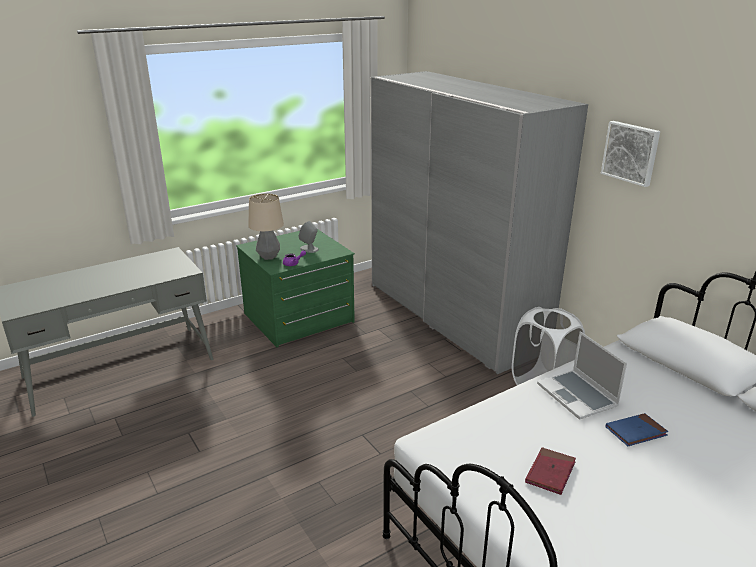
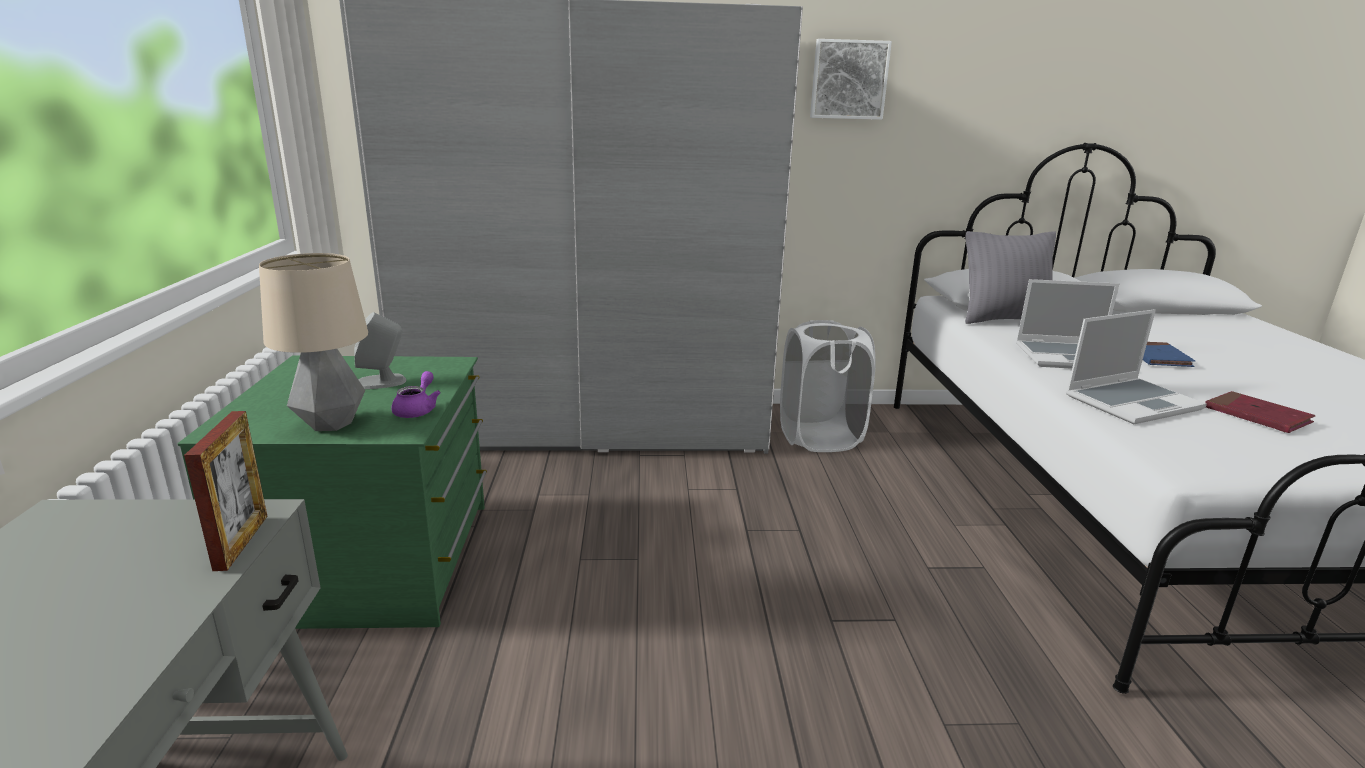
camera: 60 degrees left, 5 degrees down
(176, 275) = (241, 542): none -> picture frame
(514, 422) = (1132, 402): none -> laptop
(633, 363) = (1004, 319): none -> grey pillow

